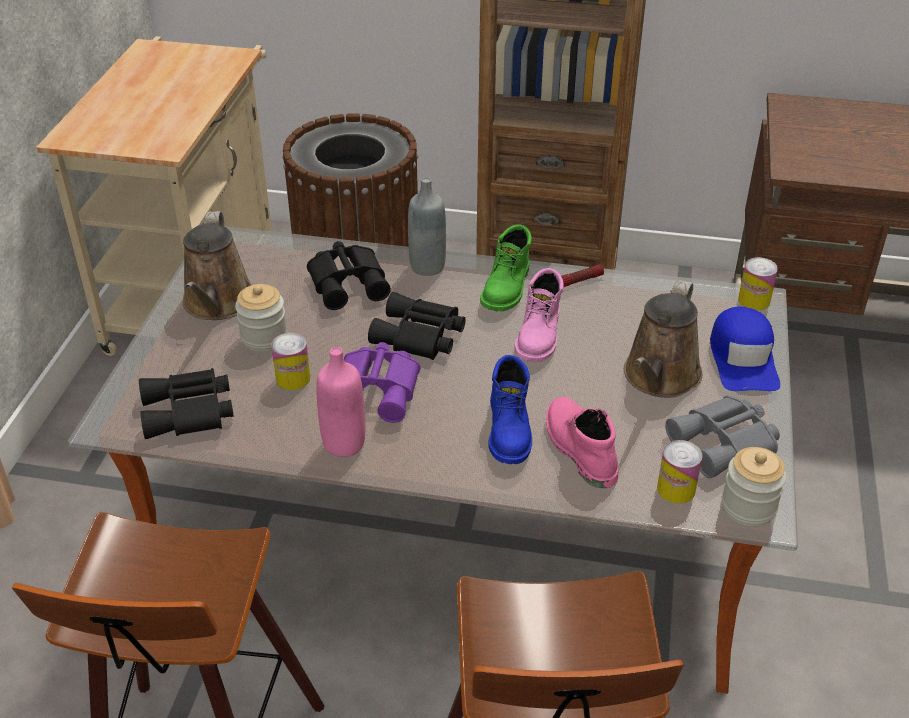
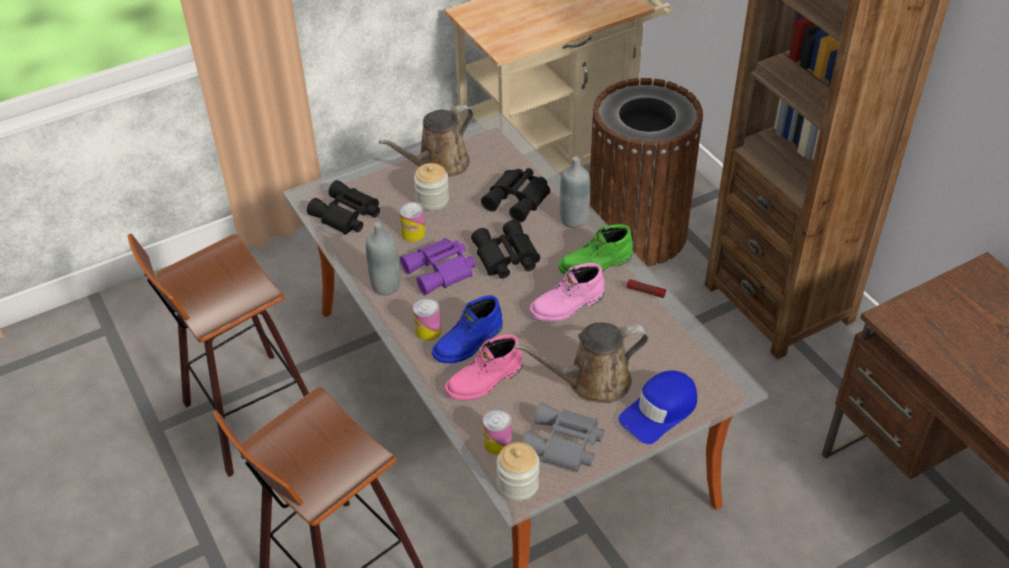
camera: 50 degrees right, 5 degrees up
(344, 443) = (386, 286): pink bottle -> grey bottle
(578, 449) = (485, 381): pink boot -> pink boot turned 150 degrees counterclockwise
(754, 300) = (732, 385): can -> can (428, 330)

